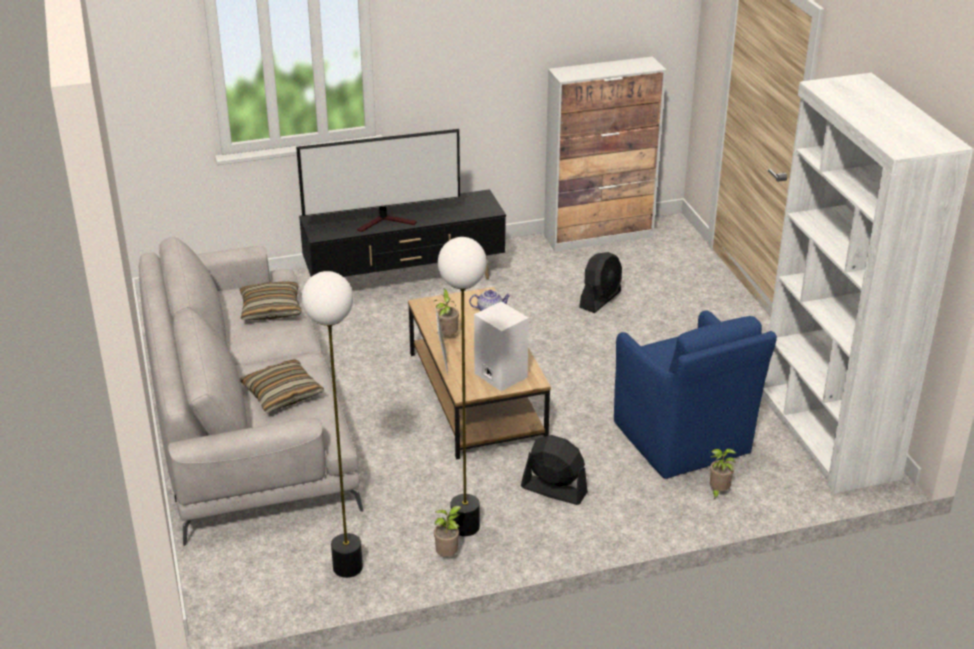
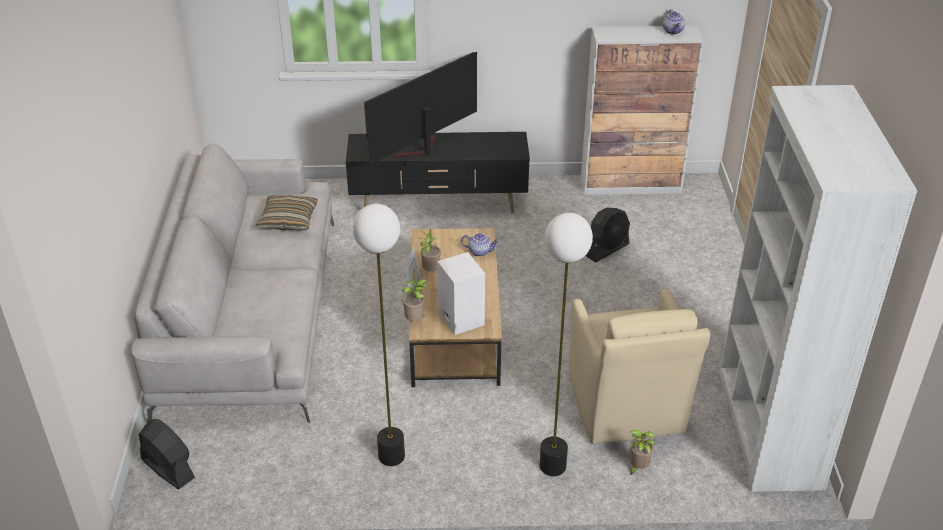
camera: 15 degrees right, 5 degrees up
(282, 394) = (260, 305): pillow -> none
(347, 567) = (273, 475): floor lamp -> floor lamp (552, 465)
(387, 222) = (420, 151): television -> television turned 135 degrees clockwise
(448, 555) = (365, 482): potted plant -> potted plant (415, 321)
(553, 490) = (485, 435): black fan -> black fan (168, 468)
(632, 64) = (673, 31): none -> teapot
(683, 440) = (626, 407): blue armchair -> beige armchair

